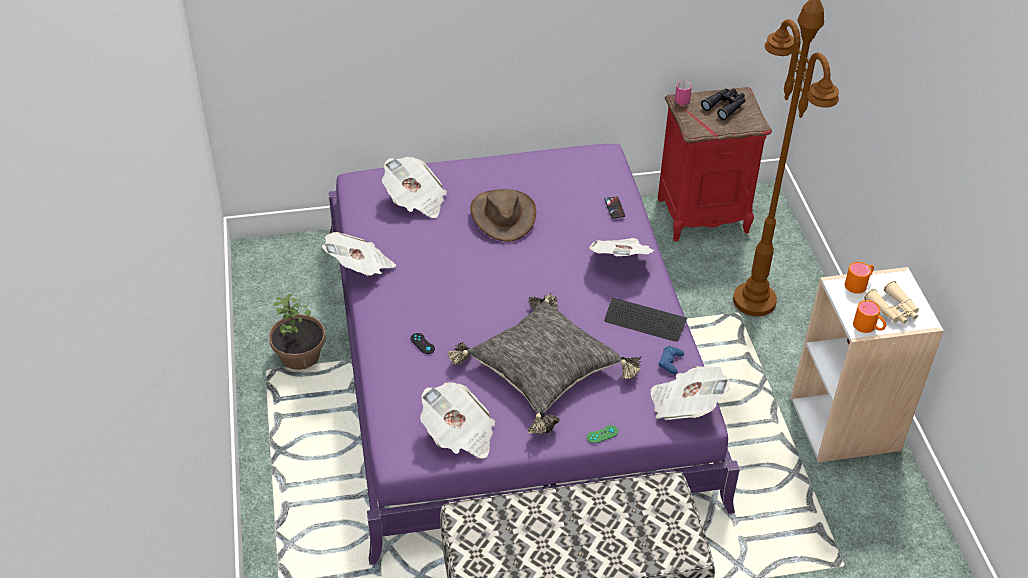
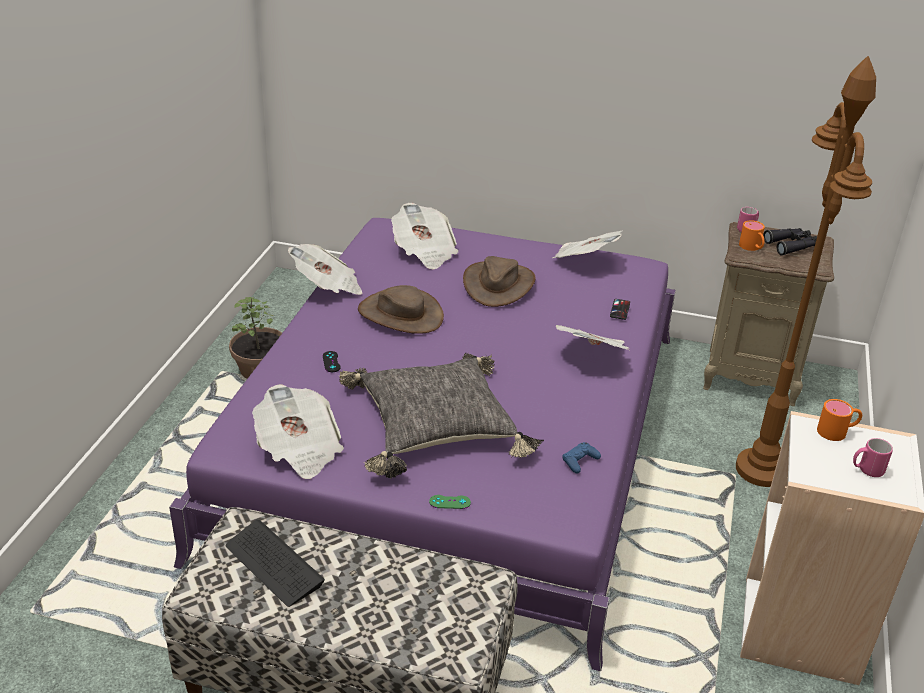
camera: 25 degrees right, 10 degrees down
(444, 275) = (400, 314): none -> brown hat
(644, 321) = (579, 415): keyboard -> keyboard (274, 564)
(685, 405) = (566, 507): newspaper -> newspaper (584, 260)
(703, 216) = (751, 377): red nightstand -> beige nightstand
(868, 327) = (820, 477): orange mug -> orange mug (752, 248)
(893, 310) = (866, 470): beige binoculars -> pink mug

